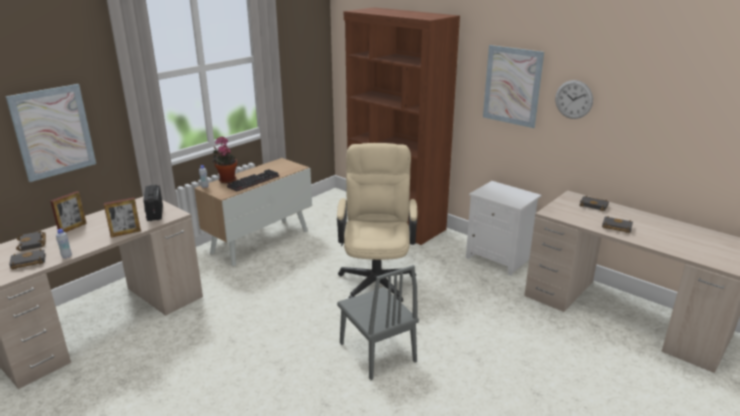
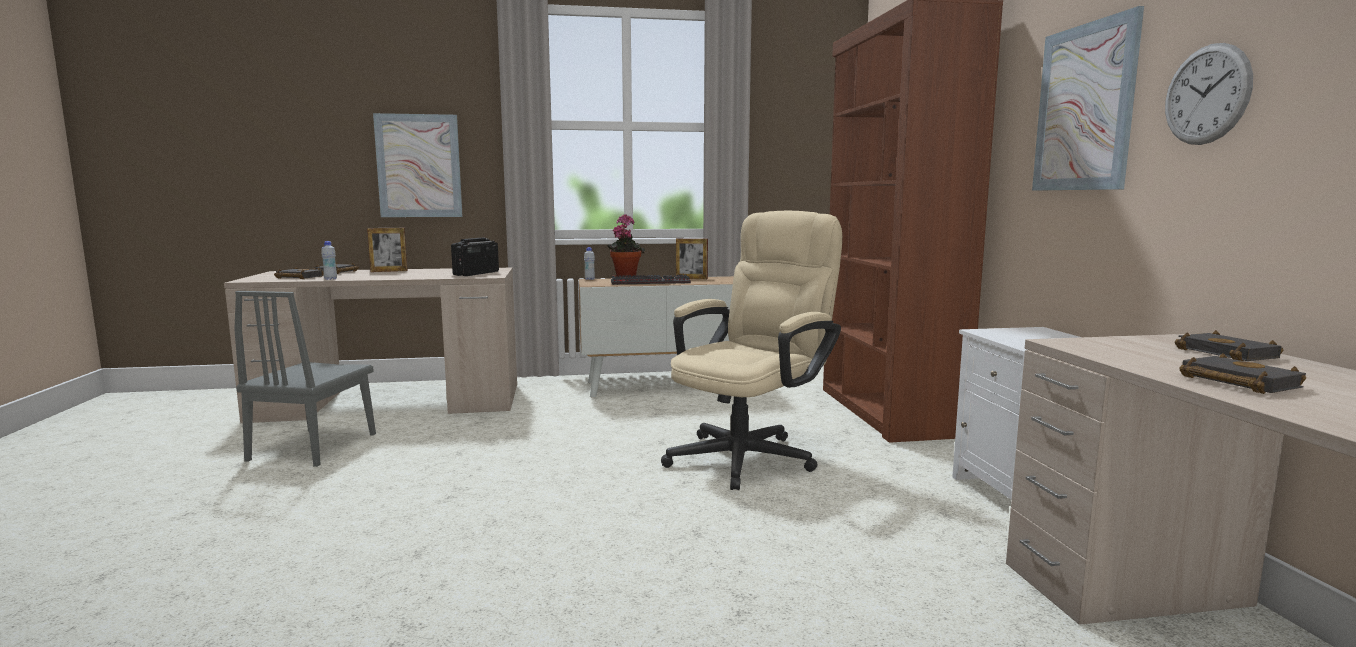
camera: 40 degrees right, 15 degrees down
(125, 233) = (413, 277): picture frame -> picture frame (691, 278)
(377, 352) = (594, 529): grey chair -> grey chair (313, 446)

